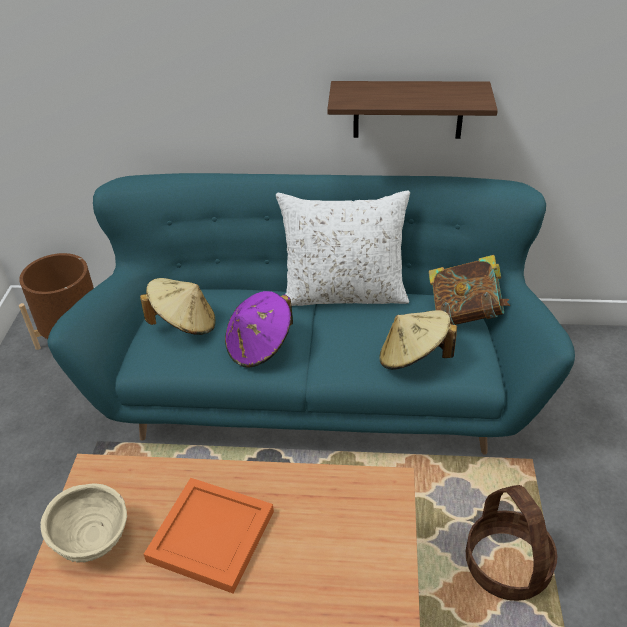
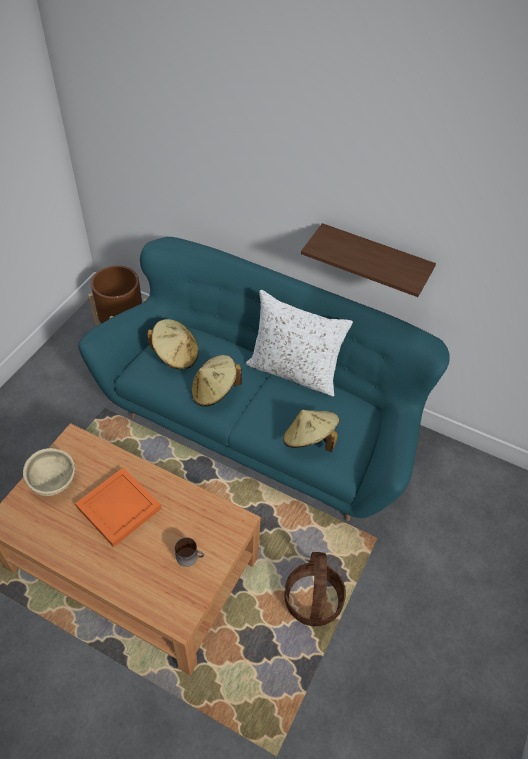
camera: 20 degrees right, 10 degrees up
(259, 347) = (214, 391): purple hat -> beige hat
(352, 557) = (190, 556): none -> mug
(464, 314) = (366, 421): book -> none

